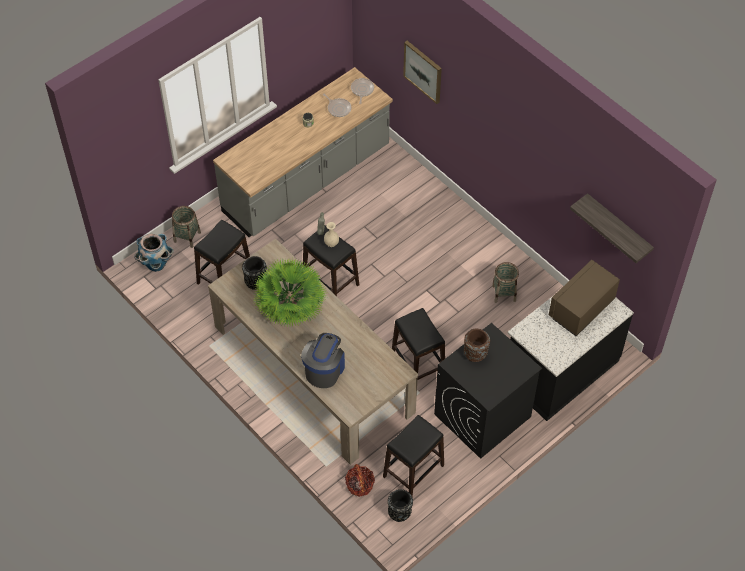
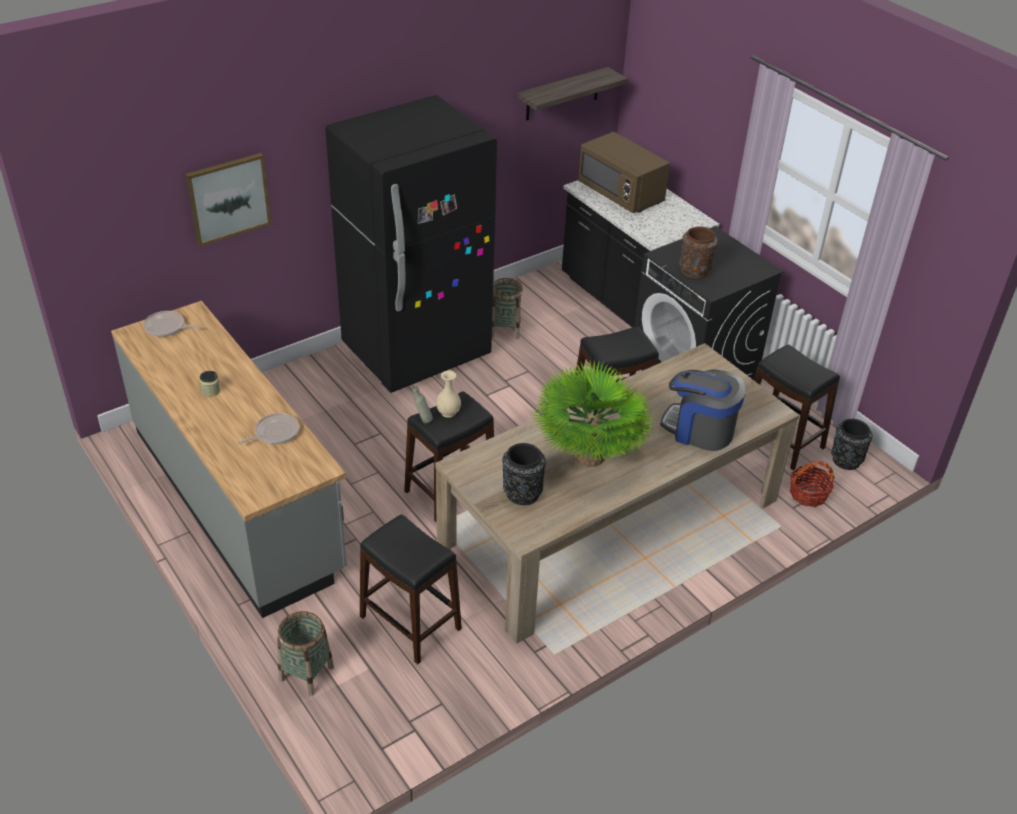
camera: 85 degrees left, 15 degrees down
(156, 264) = (357, 726): planter -> none
(338, 108) = (194, 355): frying pan -> frying pan (275, 433)
(464, 244) = (416, 352): none -> black fridge

